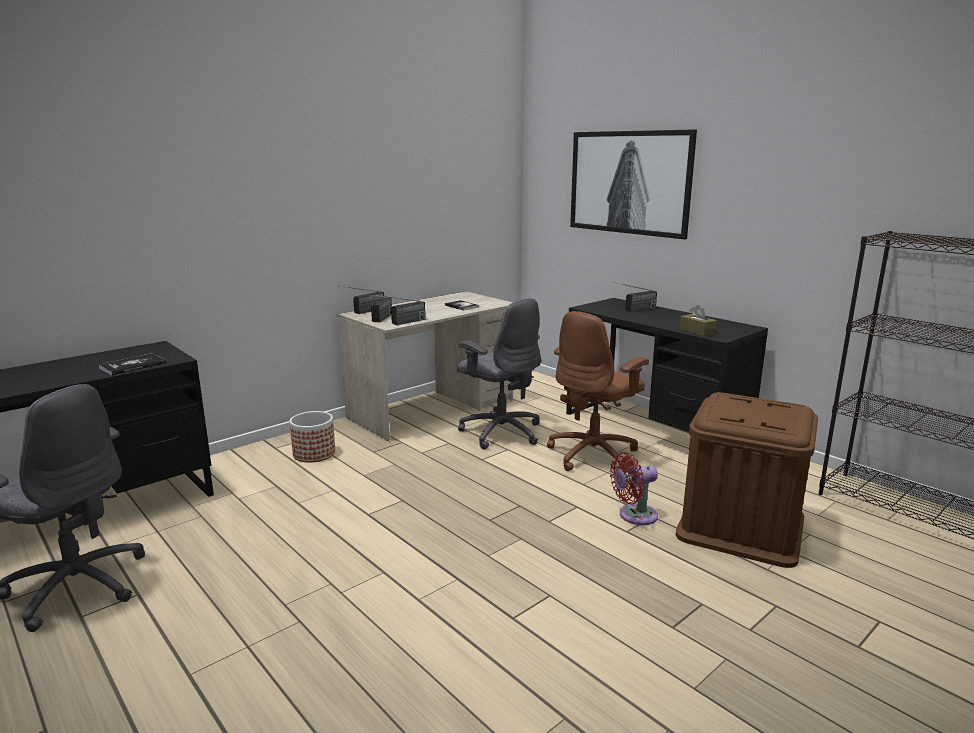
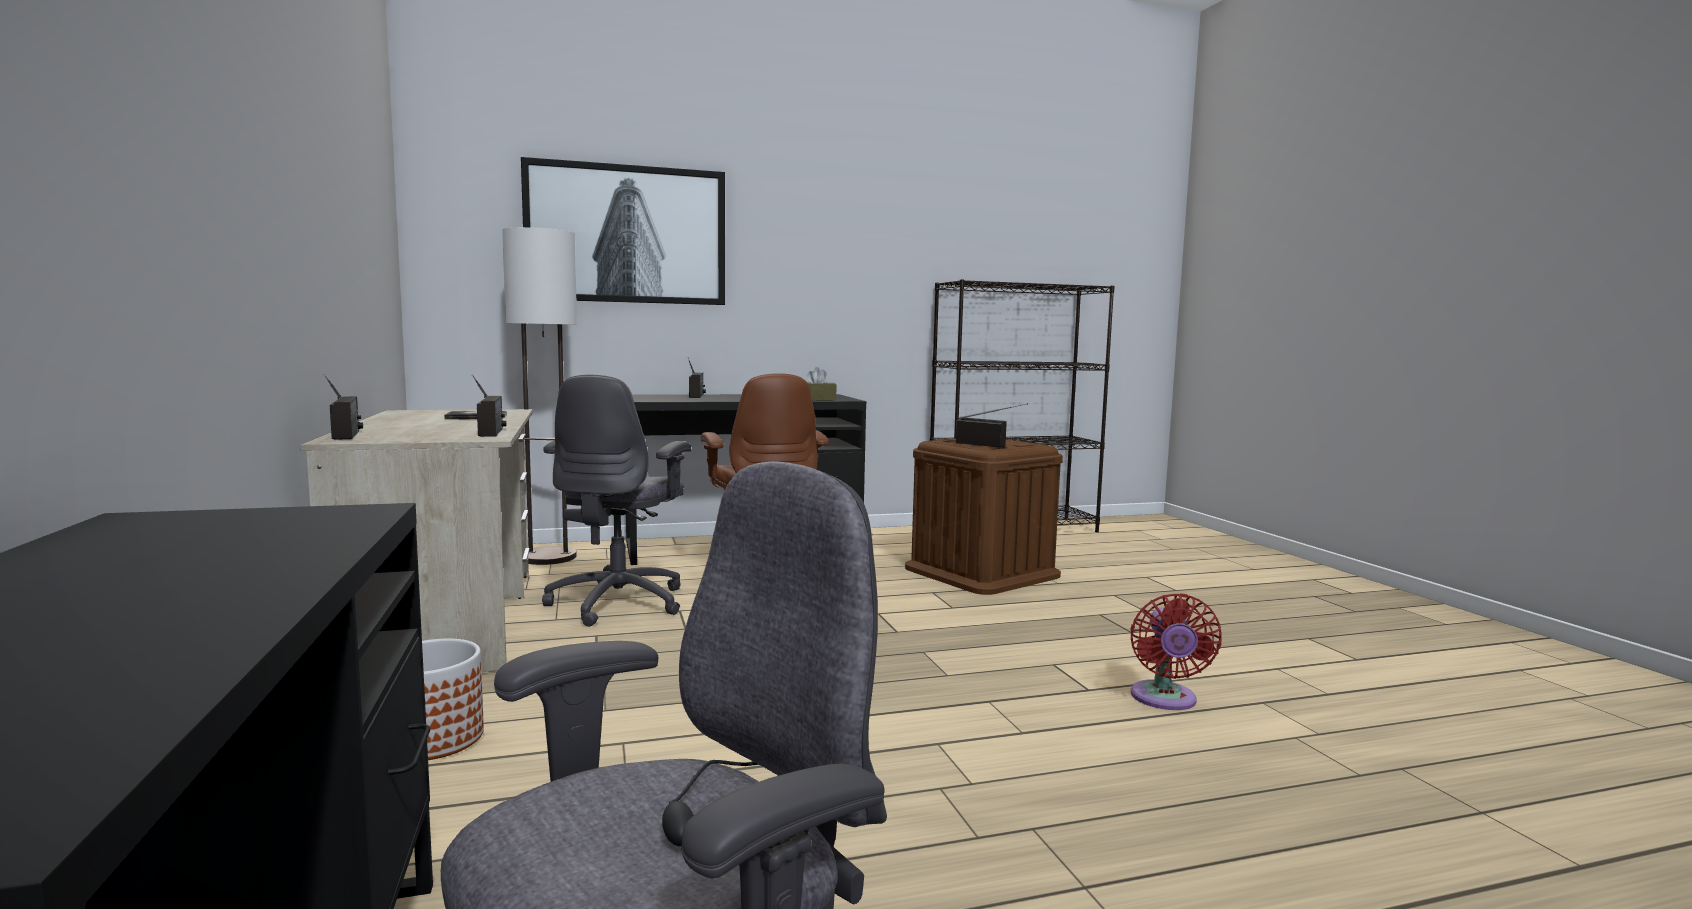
camera: 65 degrees left, 10 degrees down
(133, 365) = (308, 537): book -> none
(379, 320) = (435, 437): radio -> radio (993, 446)
(501, 432) = (620, 602): grey office chair -> grey office chair turned 120 degrees clockwise
(548, 392) = (548, 557): none -> floor lamp
(634, 516) = (924, 597): red fan -> red fan (1164, 700)

